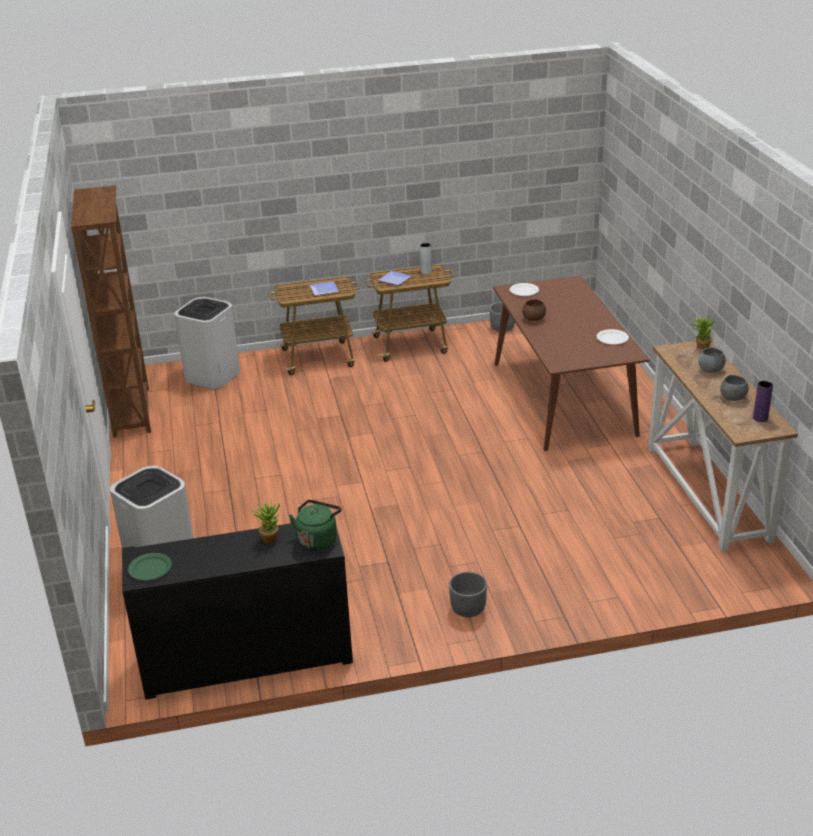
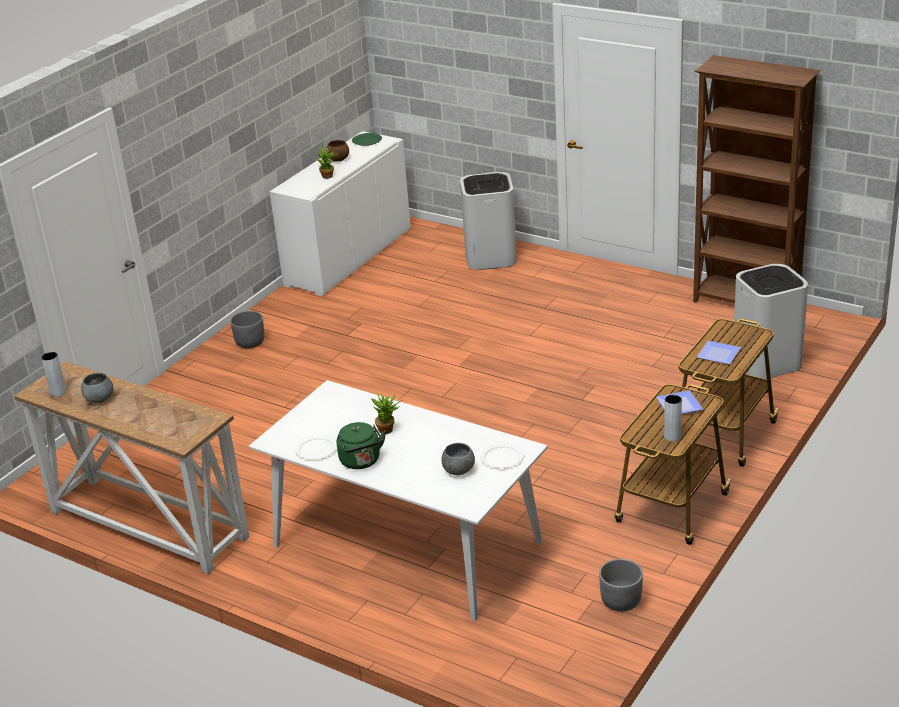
camera: 135 degrees right, 0 degrees up
(247, 658) = (349, 257): black cabinet -> white cabinet
(318, 539) = (298, 188): green kettle -> green kettle (361, 462)
(534, 319) = (431, 427): brown bowl -> brown bowl (338, 159)
(562, 398) = (407, 544): brown dining table -> white dining table
(700, 346) = (183, 440): potted plant -> potted plant (388, 430)
(711, 370) = (146, 417): grey bowl -> grey bowl (458, 470)
(760, 418) = (58, 392): purple vase -> grey vase

